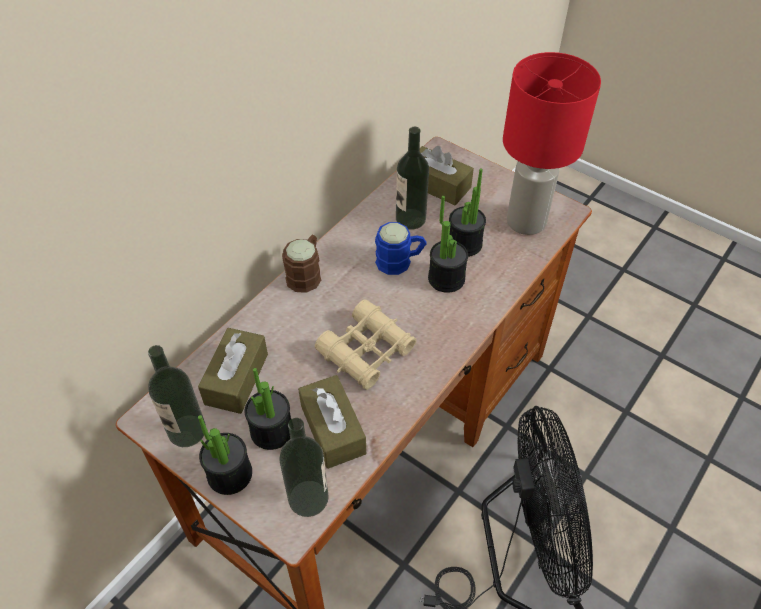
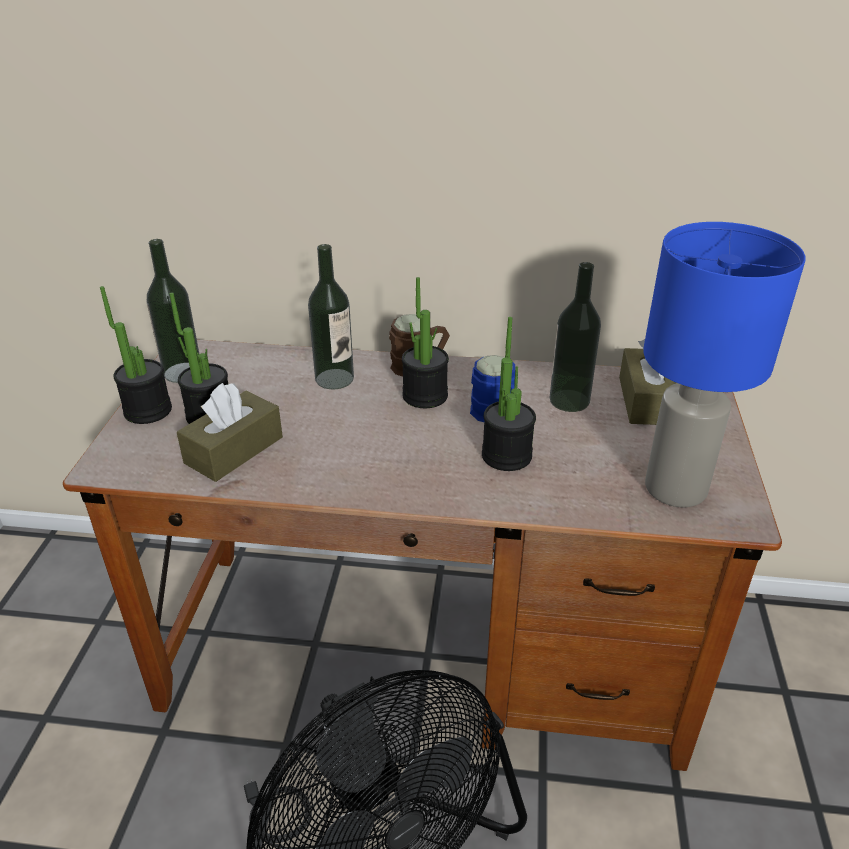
camera: 60 degrees right, 15 degrees down
(236, 379) = (257, 375): brown tissue box -> none
(308, 498) = (142, 464): bottle -> bottle (334, 379)
(366, 351) = (350, 436): beige binoculars -> none
(464, 244) = (576, 451): potted plant -> potted plant (425, 396)
(527, 221) = (677, 489): red table lamp -> blue table lamp

